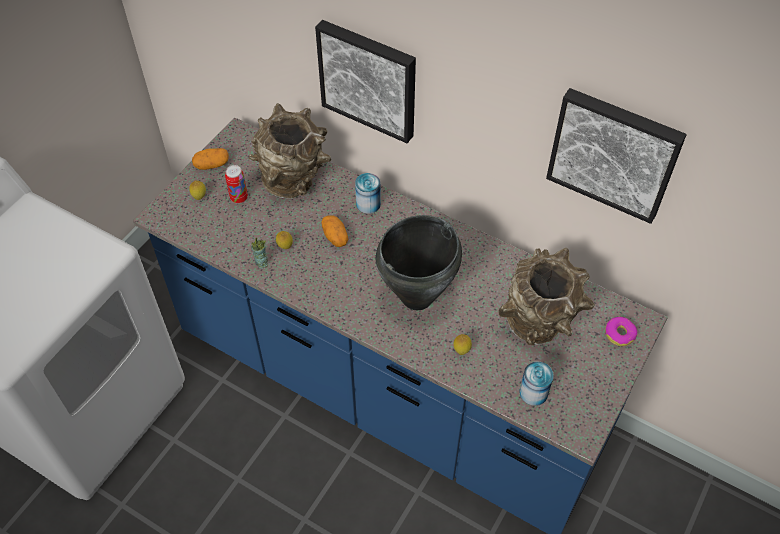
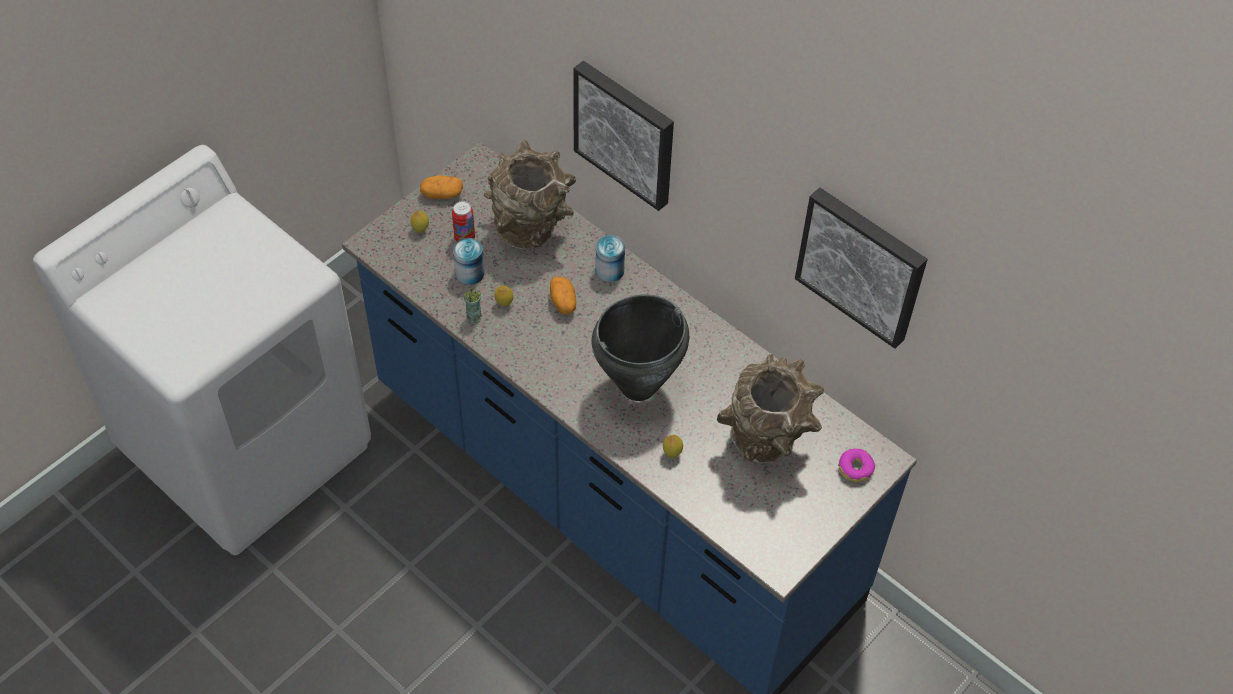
camera: 10 degrees right, 0 degrees up
(533, 392) = (739, 513): can -> can (469, 273)

